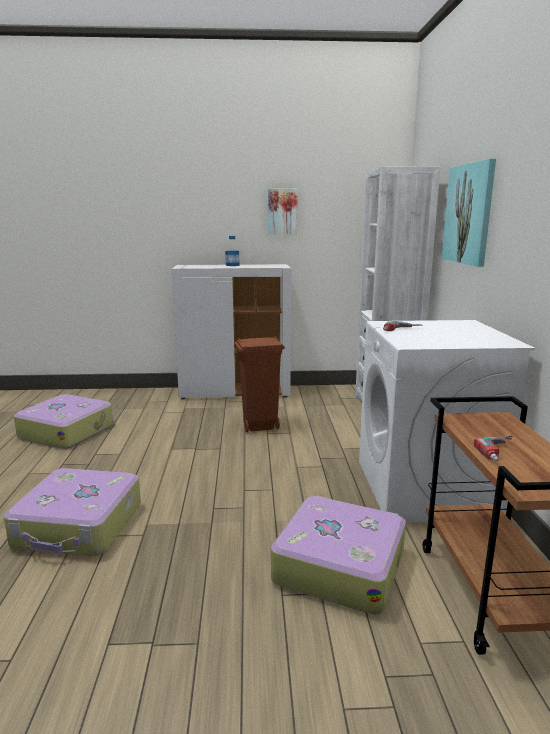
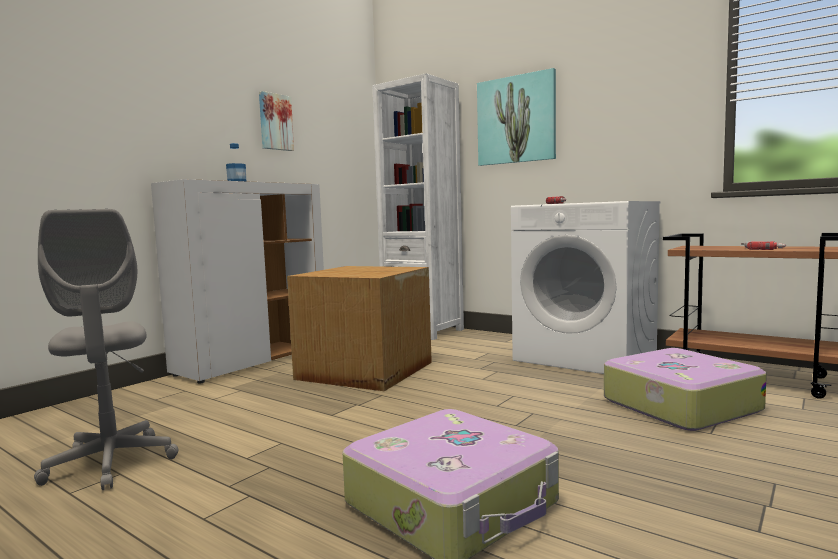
camera: 50 degrees left, 10 degrees down
(67, 431) = (111, 463): suitcase -> grey office chair
(259, 427) = (365, 371): brown trash can -> cardboard box

